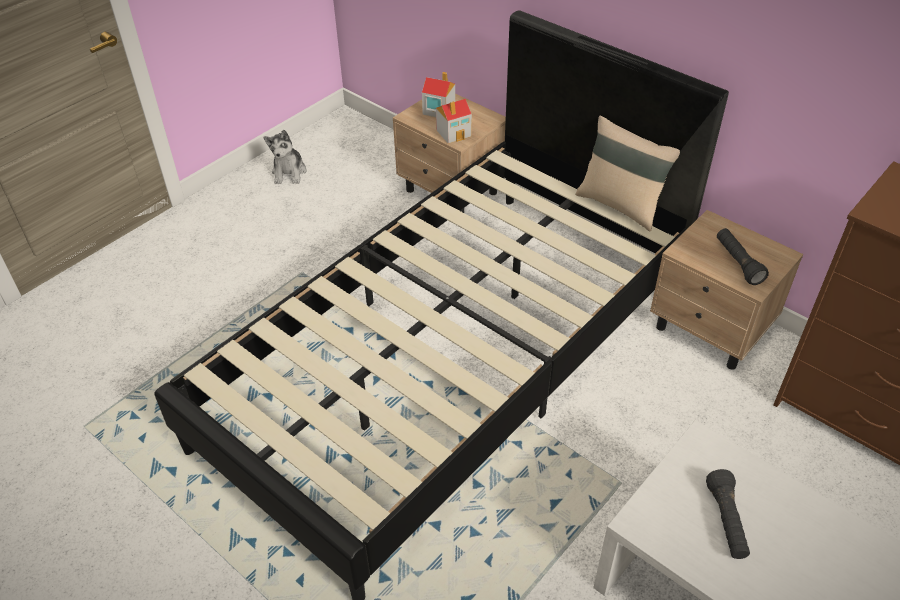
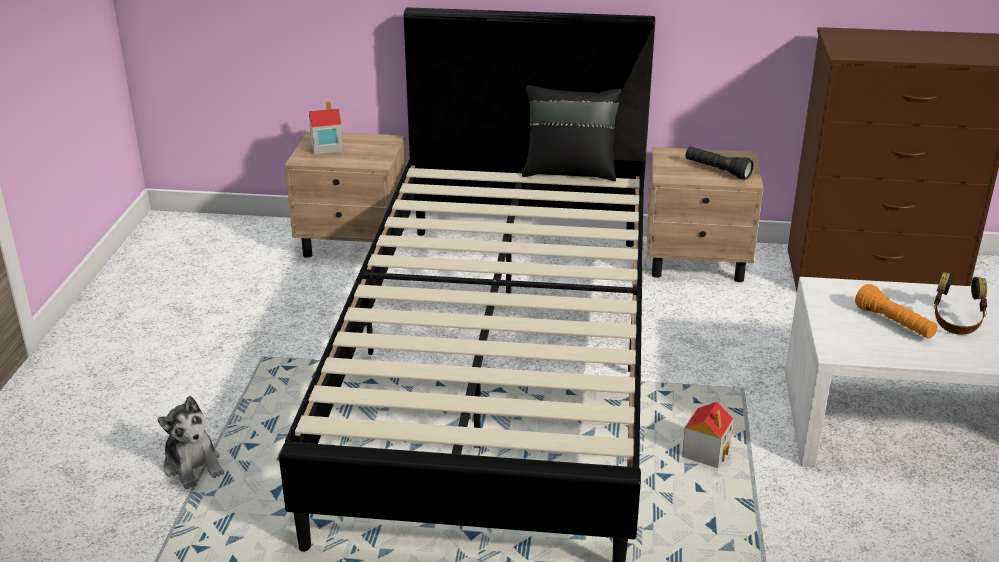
camera: 35 degrees left, 15 degrees down
(289, 172) = (149, 282): plush toy -> plush toy (193, 465)
(454, 133) = (364, 158): toy house -> toy house (706, 452)
(621, 205) = (570, 172): beige pillow -> black pillow
(726, 521) = (894, 324): black flashlight -> orange flashlight
(791, 553) = (956, 322): none -> headphones

